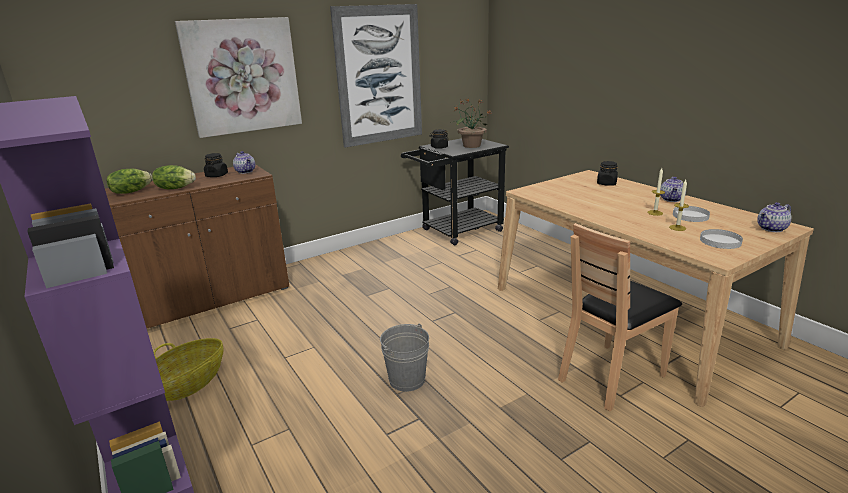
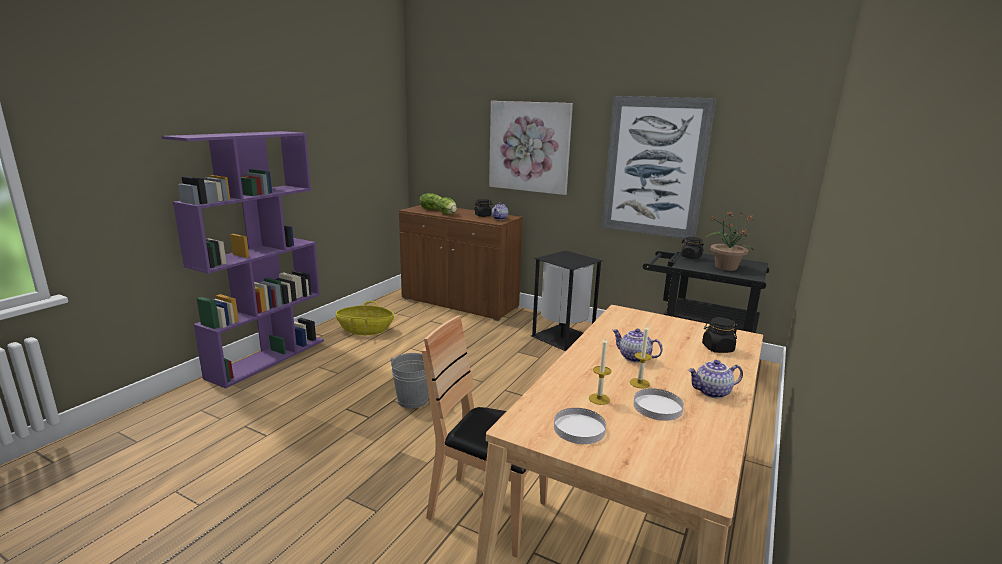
camera: 60 degrees right, 5 degrees down
(364, 266) = (564, 337): none -> black trash can
(772, 229) = (676, 472): teapot -> teapot (634, 358)

